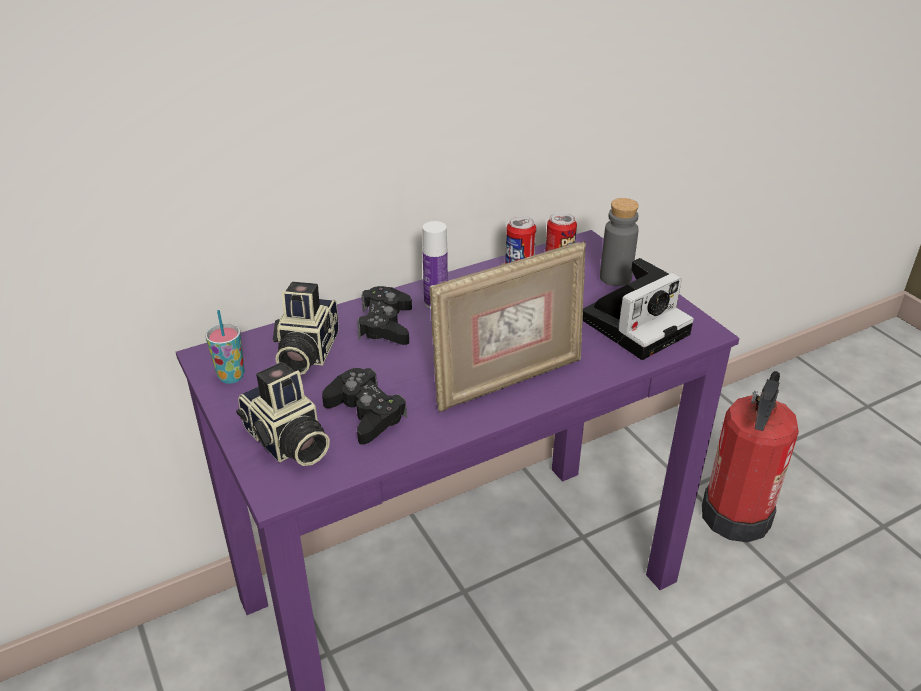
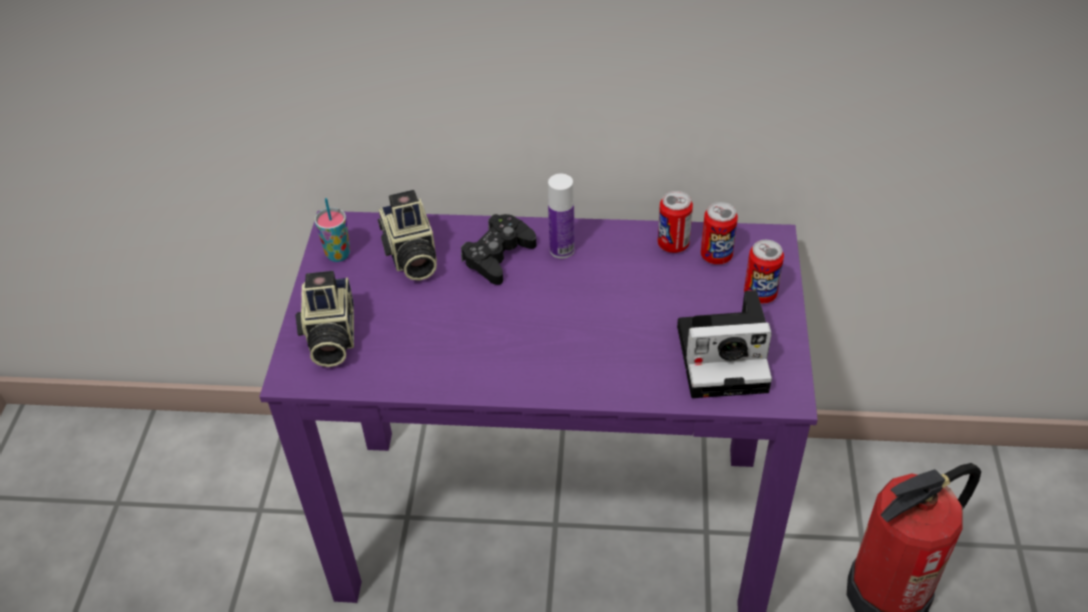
camera: 35 degrees right, 10 degrees up
(305, 353) = (410, 256): camera -> camera turned 60 degrees counterclockwise
(365, 413) = (408, 338): black game controller -> none
(507, 380) = (549, 361): picture frame -> none
(615, 277) = (760, 294): grey bottle -> can

